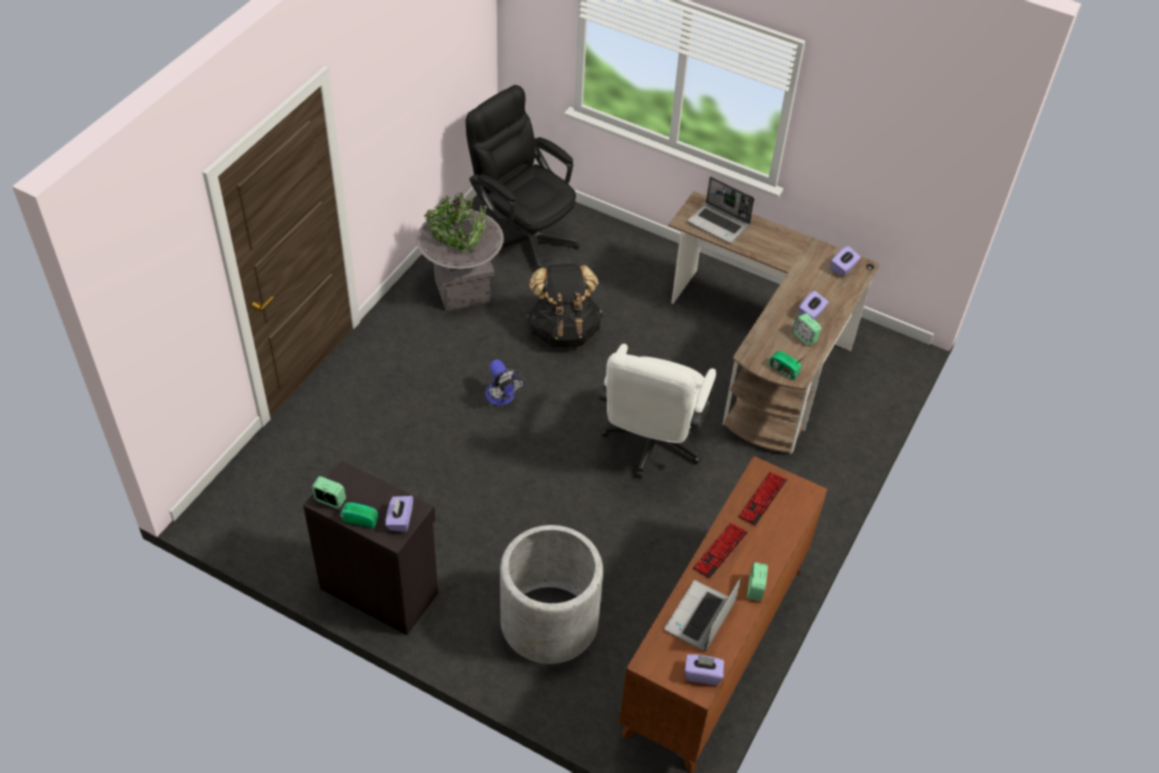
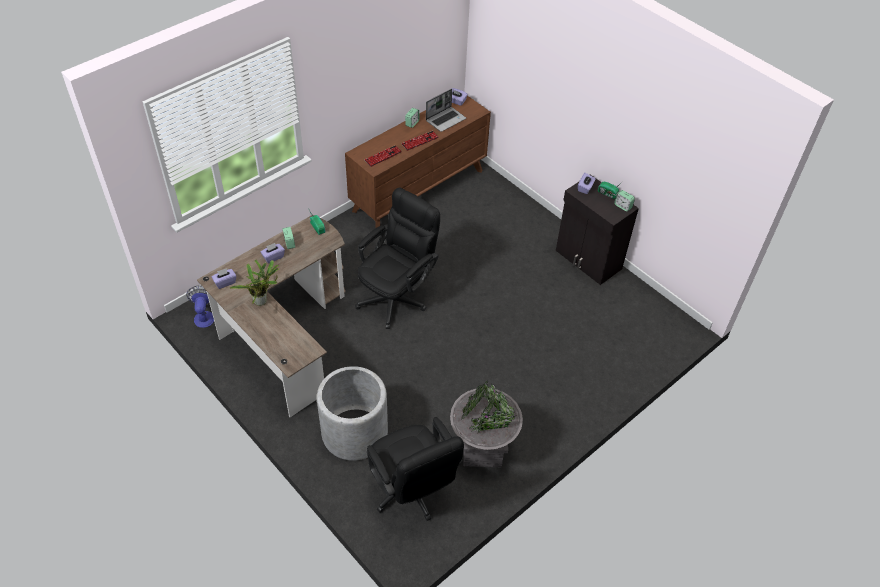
camera: 160 degrees left, 0 degrees up
(502, 398) = (481, 352): fan -> fan (204, 316)
(549, 622) = (499, 222): grey planter -> grey planter (355, 432)
(564, 330) = (417, 392): black backpack -> none
(651, 445) = (397, 296): white office chair -> black office chair
(719, 224) = (288, 340): laptop -> none
(781, 258) = (262, 301): none -> potted plant

